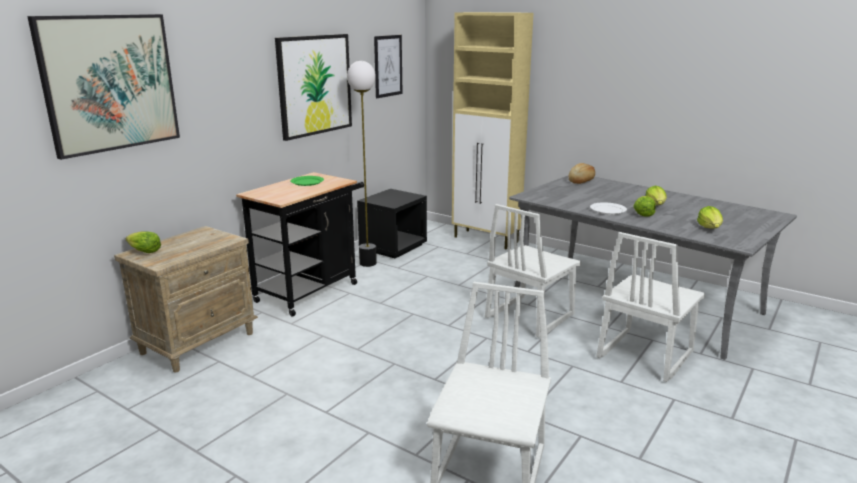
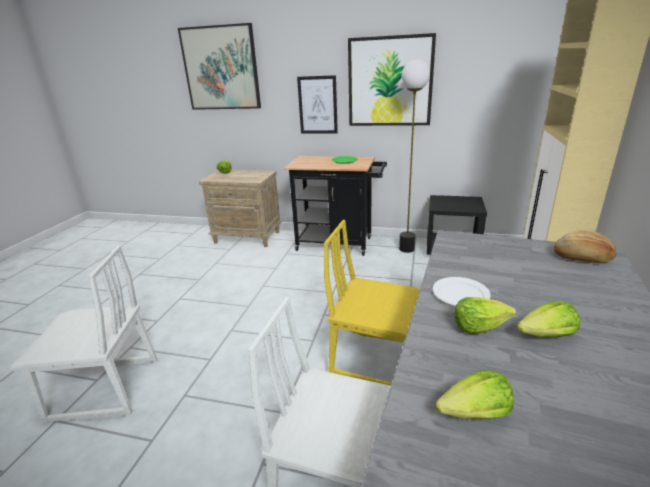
camera: 70 degrees right, 5 degrees up
(388, 66) = (502, 68): picture -> picture (317, 105)
(528, 316) = (376, 358): white chair -> yellow chair

